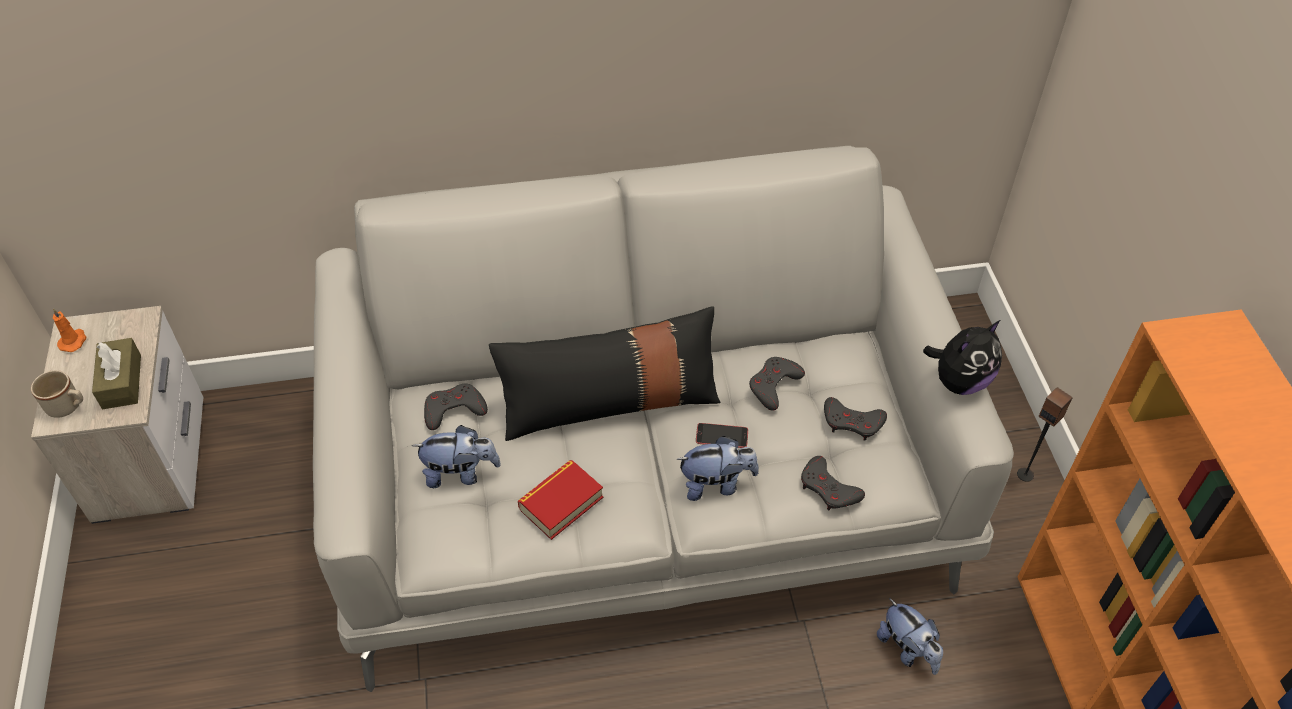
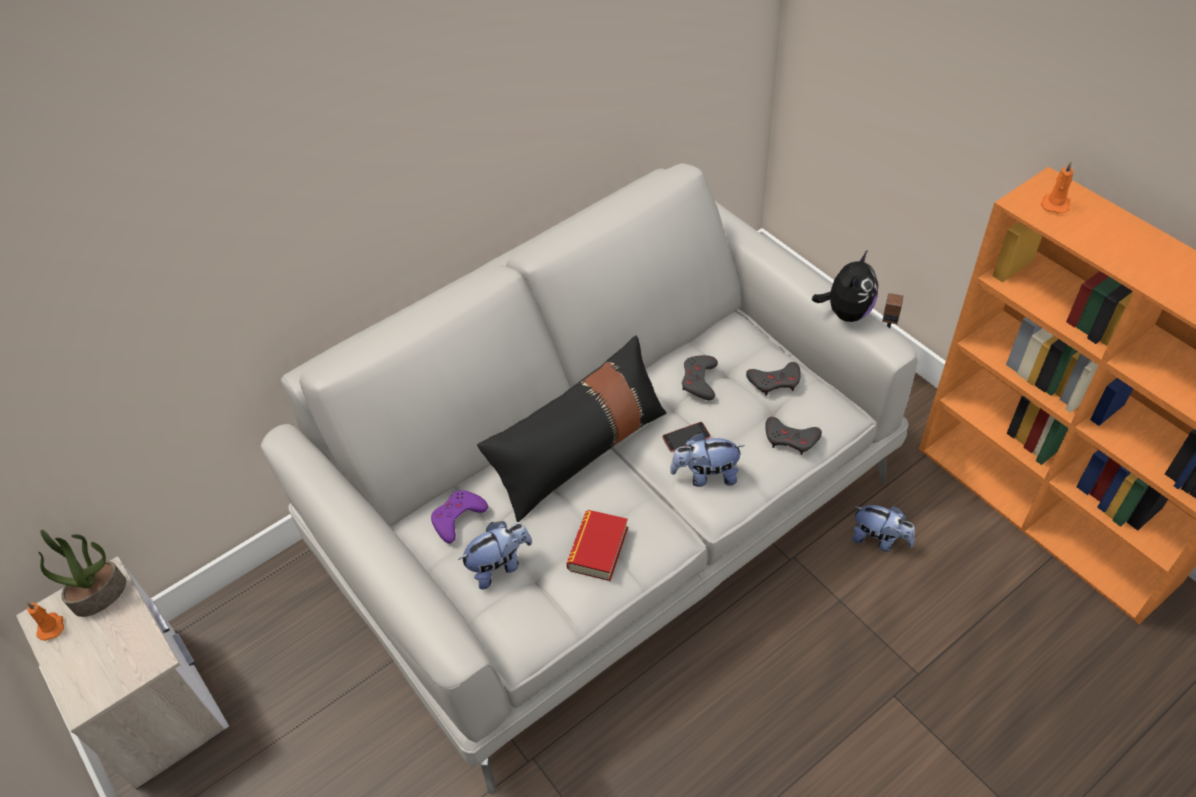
camera: 25 degrees left, 0 degrees up
(68, 407) = (89, 686): beige mug -> none
(122, 382) = (128, 639): brown tissue box -> none
(126, 332) = (100, 594): none -> potted plant
(454, 410) = (457, 518): grey game controller -> purple game controller
(716, 484) = (706, 475): plush toy -> plush toy turned 150 degrees counterclockwise
(1214, 354) = (1055, 204): none -> orange candle

